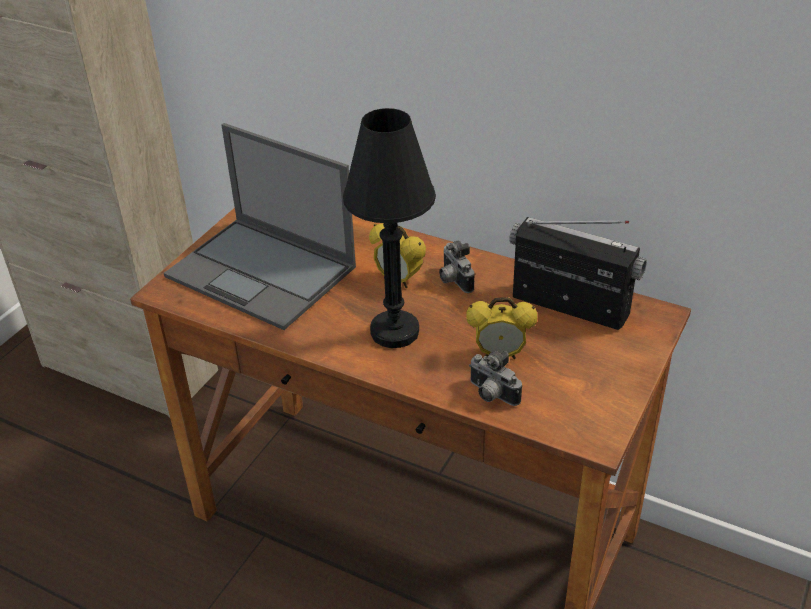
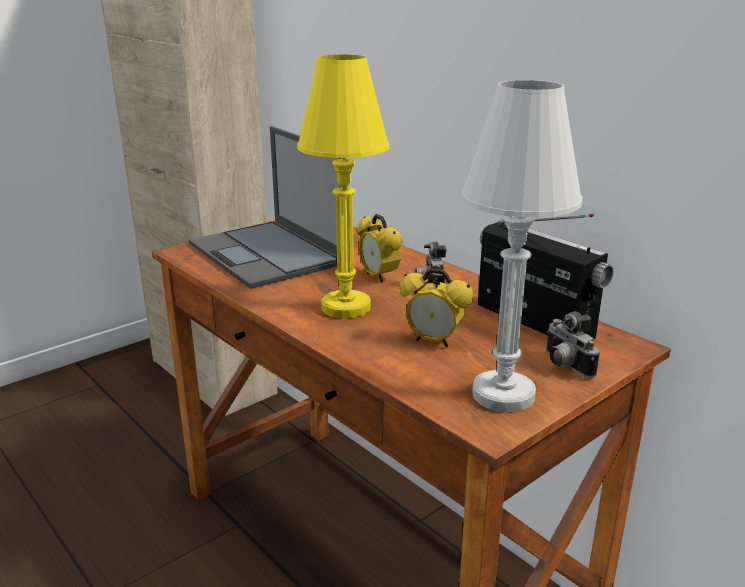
camera: 20 degrees right, 15 degrees down
(394, 332) = (346, 307): black table lamp -> yellow table lamp
(491, 395) = (401, 368): camera -> camera (564, 366)
(588, 401) = (503, 395): none -> white table lamp

